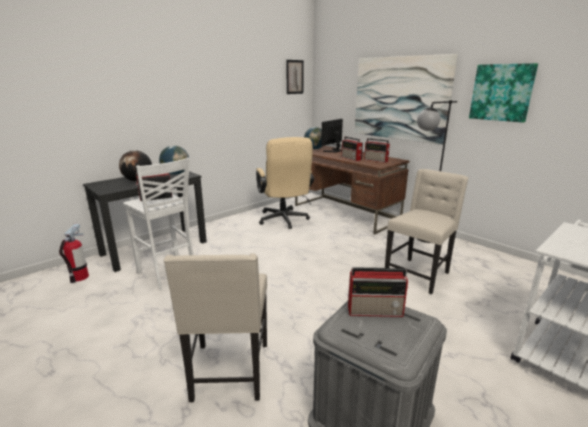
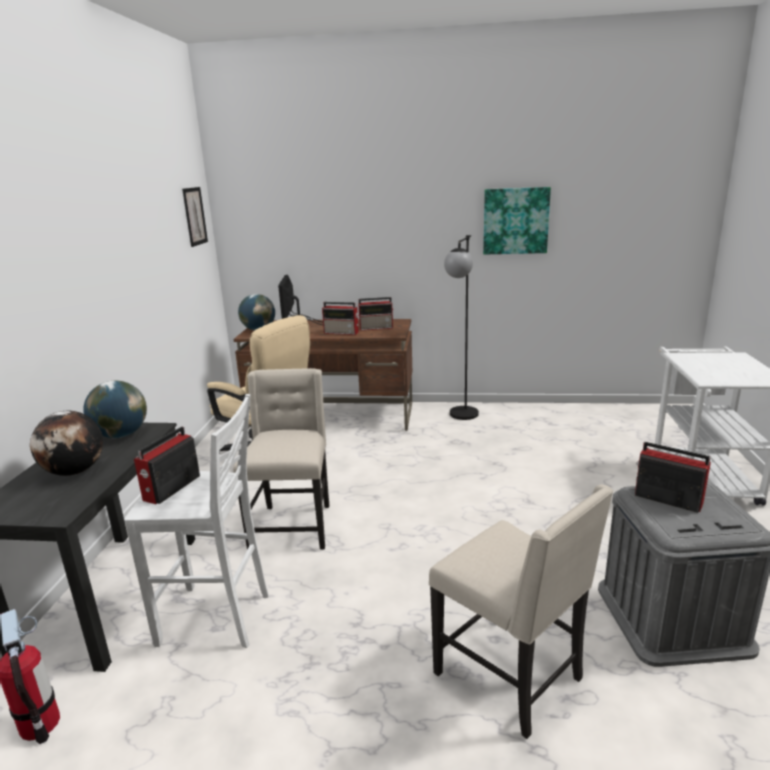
camera: 40 degrees left, 0 degrees up
(376, 311) = (666, 499): radio -> radio turned 105 degrees counterclockwise
(400, 98) = (381, 237): picture -> none
(418, 274) = (513, 459): beige chair -> beige chair (293, 526)

